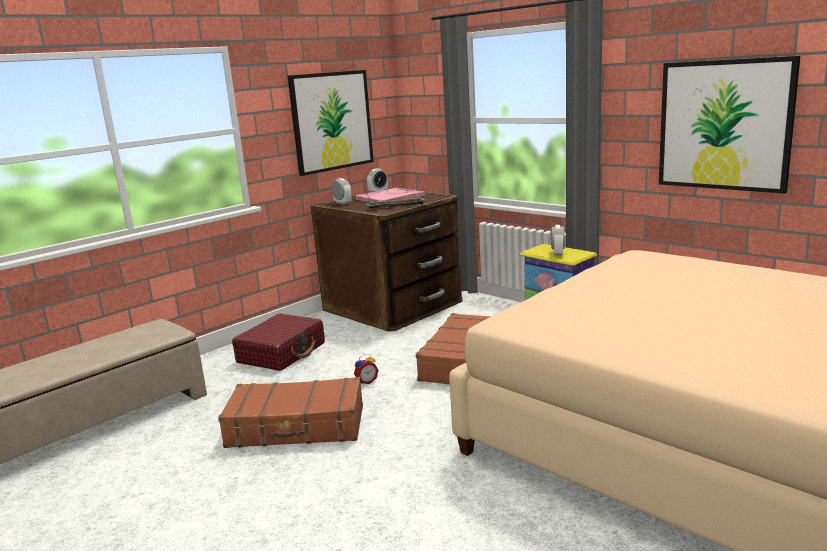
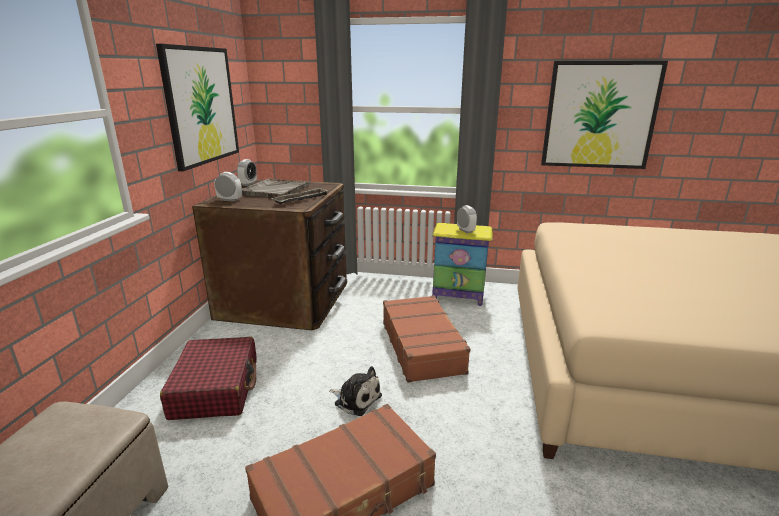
camera: 35 degrees left, 5 degrees up
(366, 381) = (356, 399): alarm clock -> plush toy
(389, 197) = (275, 190): pink tray -> grey tray

